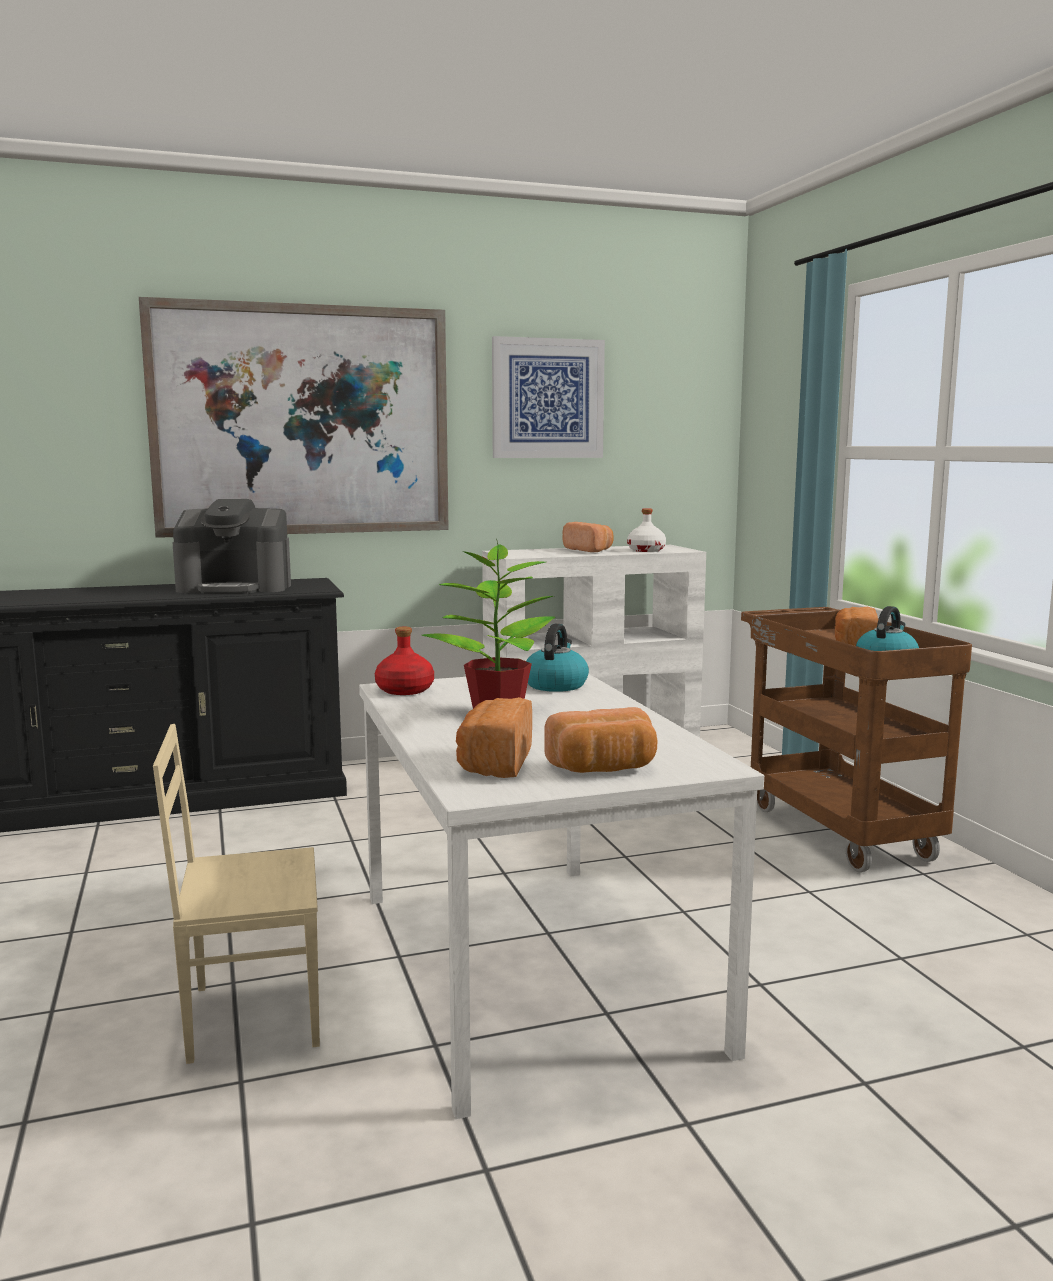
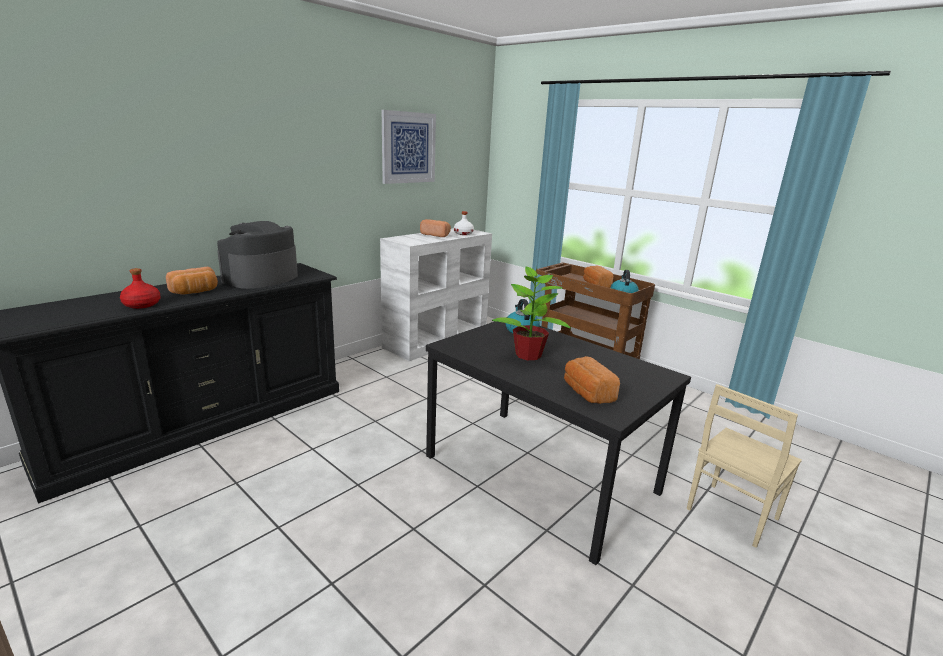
camera: 30 degrees left, 10 degrees up
(236, 588) = (261, 278): coffee machine -> coffee machine turned 150 degrees clockwise
(252, 1014) = (446, 544): beige chair -> beige chair (730, 514)
(302, 421) = (278, 163): picture -> none
(404, 690) = (458, 346): red bottle -> red bottle (142, 305)
(532, 967) = (541, 474): white dining table -> black dining table
(603, 769) = (634, 386): bread -> bread (195, 292)

